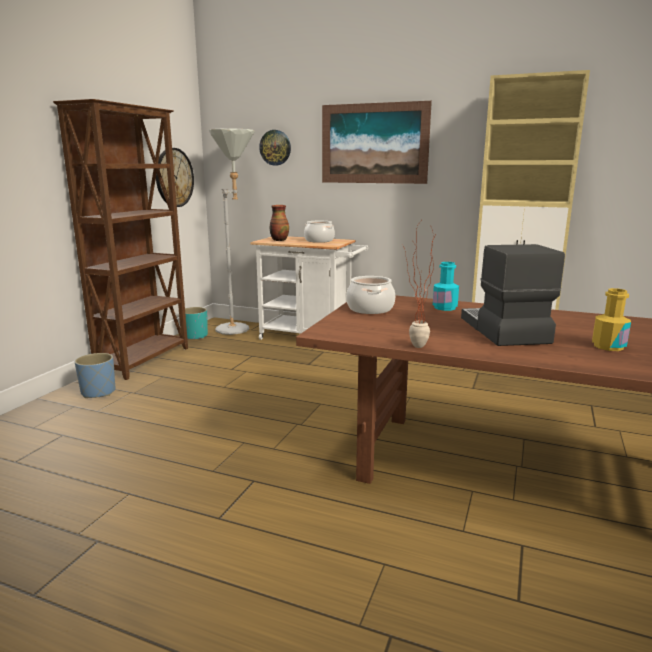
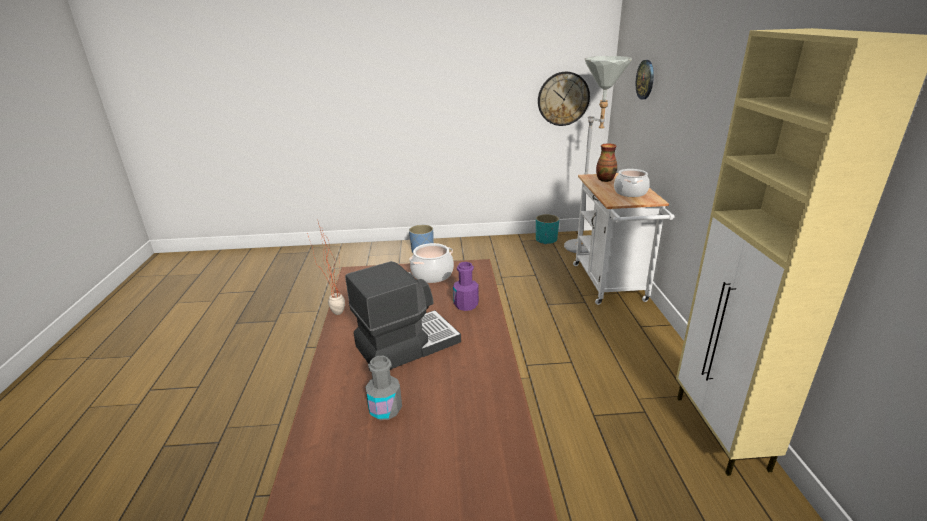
camera: 65 degrees right, 10 degrees up
(145, 360) = (482, 243): brown bookcase -> none
(374, 143) = (701, 94): picture -> none
(445, 307) = (466, 305): turquoise bottle -> purple bottle
(608, 346) = (385, 410): yellow bottle -> grey bottle

